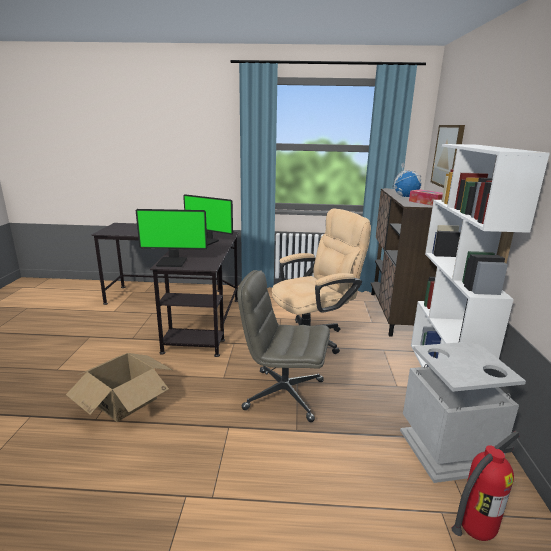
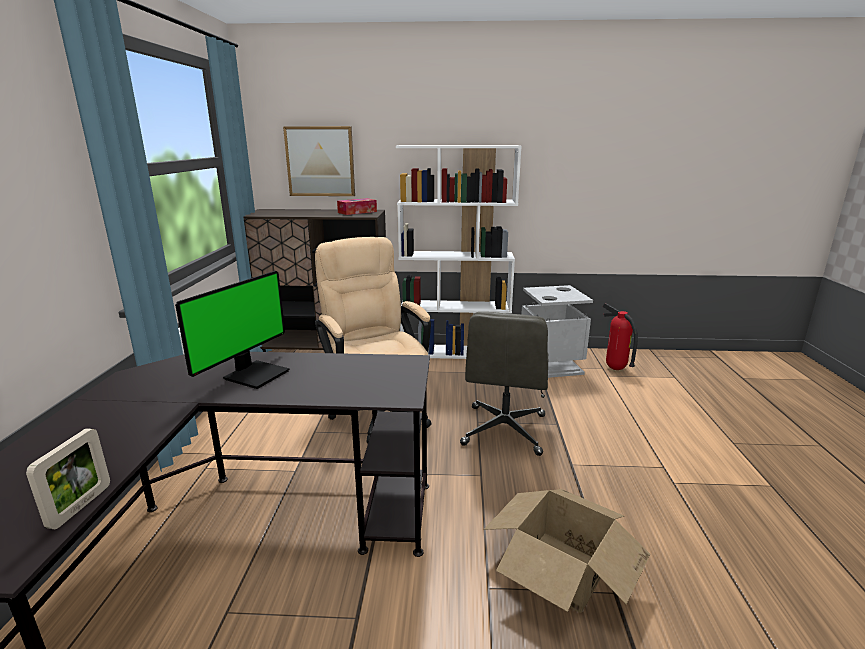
camera: 90 degrees left, 0 degrees up
(122, 234) = (80, 506): none -> picture frame
(173, 262) = (387, 391): monitor -> none
(405, 196) = (317, 214): globe -> none

